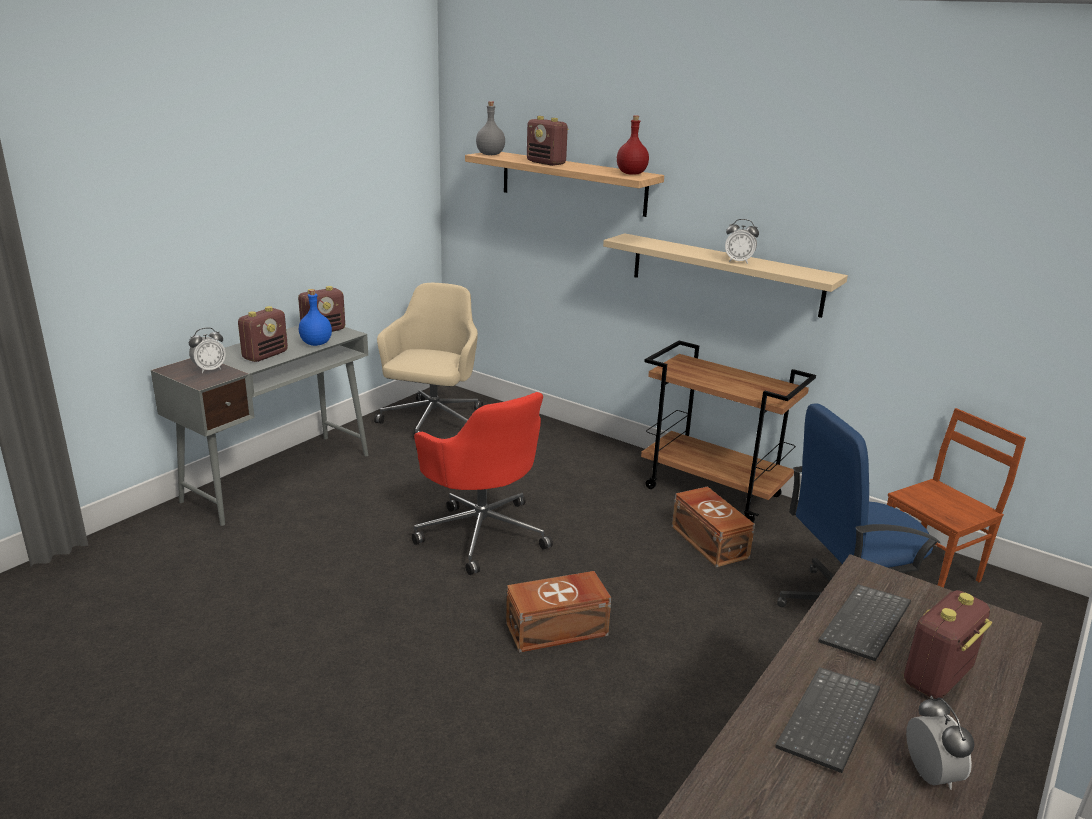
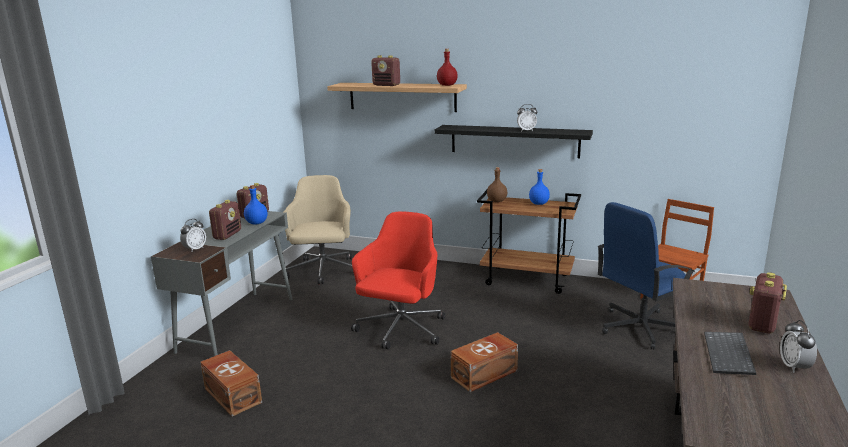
camera: 15 degrees left, 5 degrees down
(482, 533) = (400, 330): red office chair -> red office chair turned 105 degrees counterclockwise
(490, 155) = (343, 84): grey bottle -> none
(683, 364) = (497, 201): none -> brown bottle
(709, 541) = (542, 307): brown storage box -> brown storage box (233, 394)
(725, 274) = (514, 141): beige shelf -> black shelf
(744, 379) = (539, 203): none -> blue bottle
(867, 625) = (710, 308): keyboard -> none
(929, 775) = (794, 367): alarm clock -> alarm clock turned 150 degrees counterclockwise

